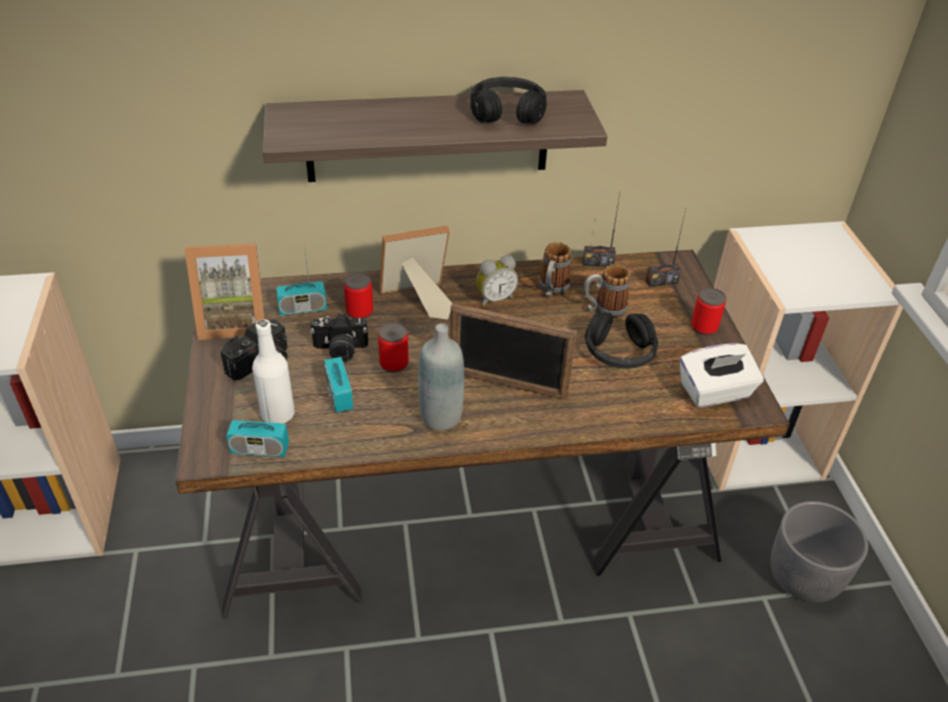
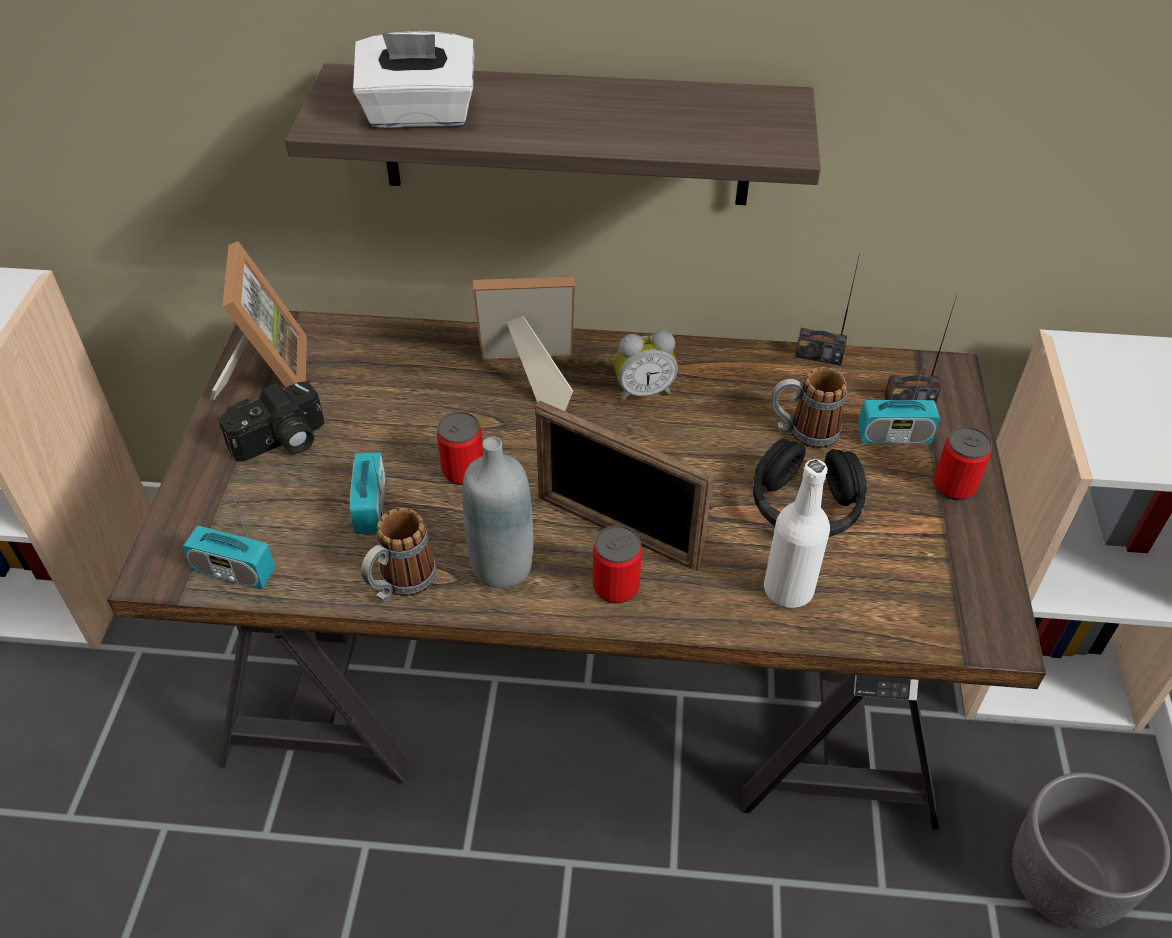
camera: 15 degrees right, 5 degrees up
(233, 321) = (267, 372): picture frame -> picture frame turned 105 degrees counterclockwise
(278, 414) = (276, 523): white bottle -> white bottle (788, 590)
(302, 308) = (366, 367): radio -> radio (894, 436)
(340, 351) = (395, 439): camera -> none
(359, 311) = (442, 383): can -> can (615, 587)
(507, 112) = (675, 113): black headphones -> none
(552, 290) = (733, 389): mug -> mug (400, 584)
(715, 392) = (937, 598): white tissue box -> white tissue box (419, 114)

